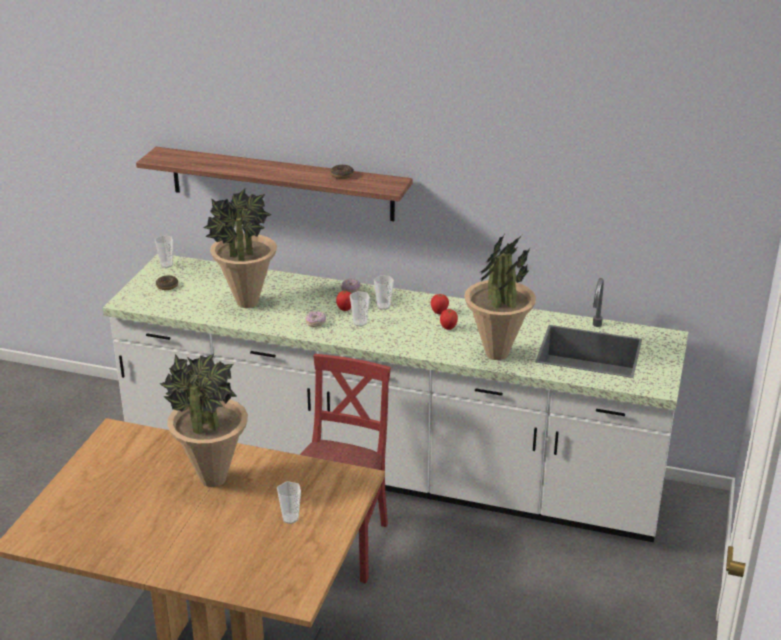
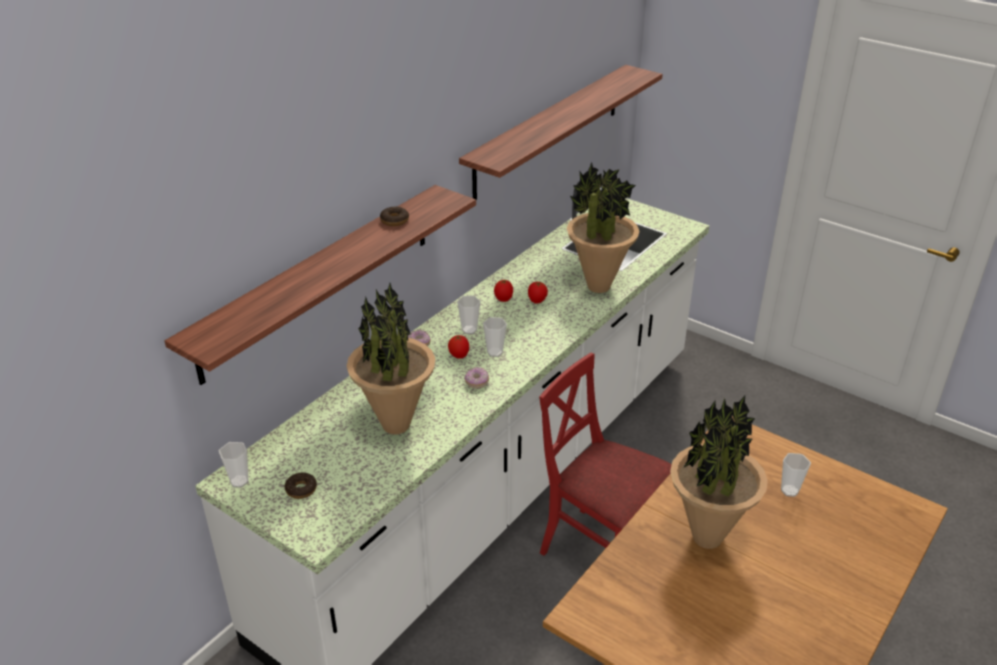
camera: 70 degrees left, 5 degrees up
(585, 211) = (549, 130): none -> shelf

